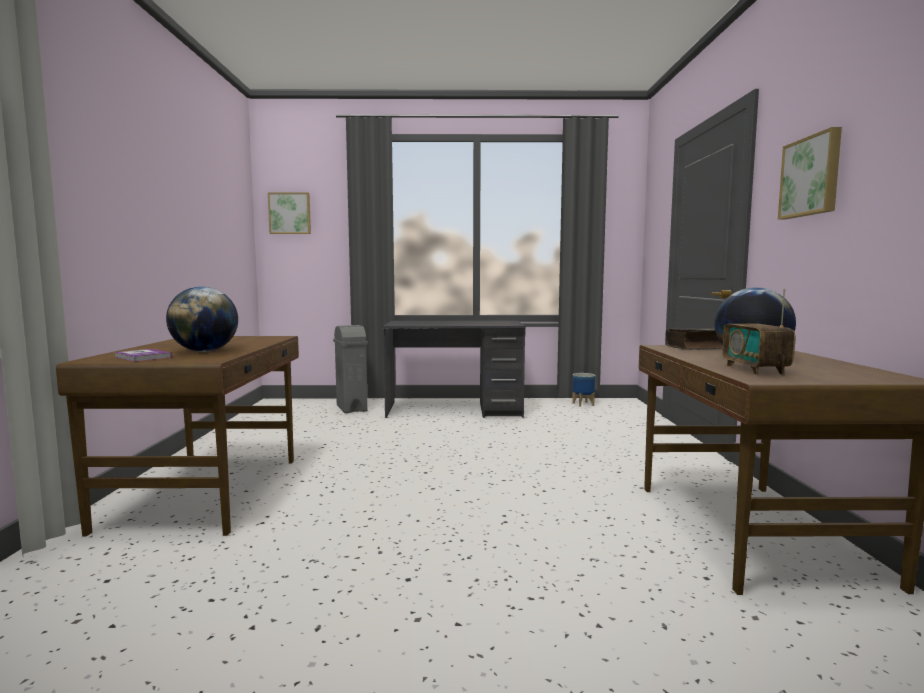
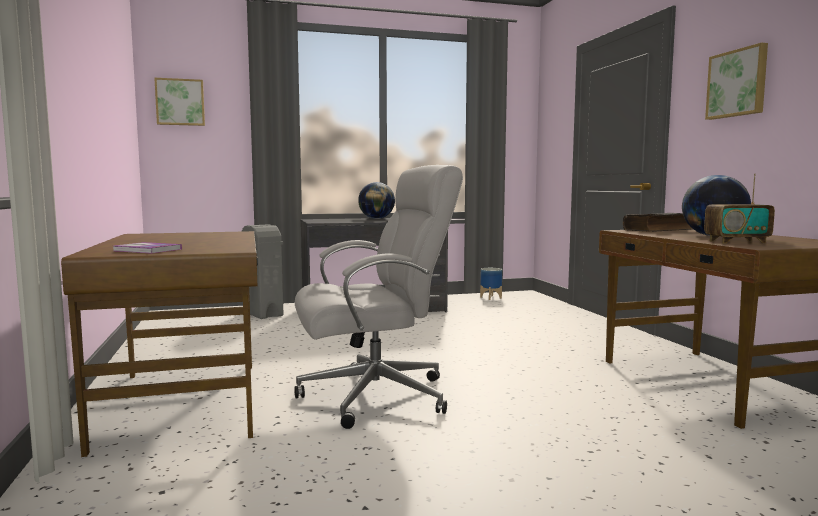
camera: 15 degrees left, 0 degrees up
(205, 351) = (200, 244): globe -> globe (376, 218)
(371, 504) = (374, 396): none -> grey office chair
(755, 370) = (736, 242): radio -> radio turned 75 degrees counterclockwise

